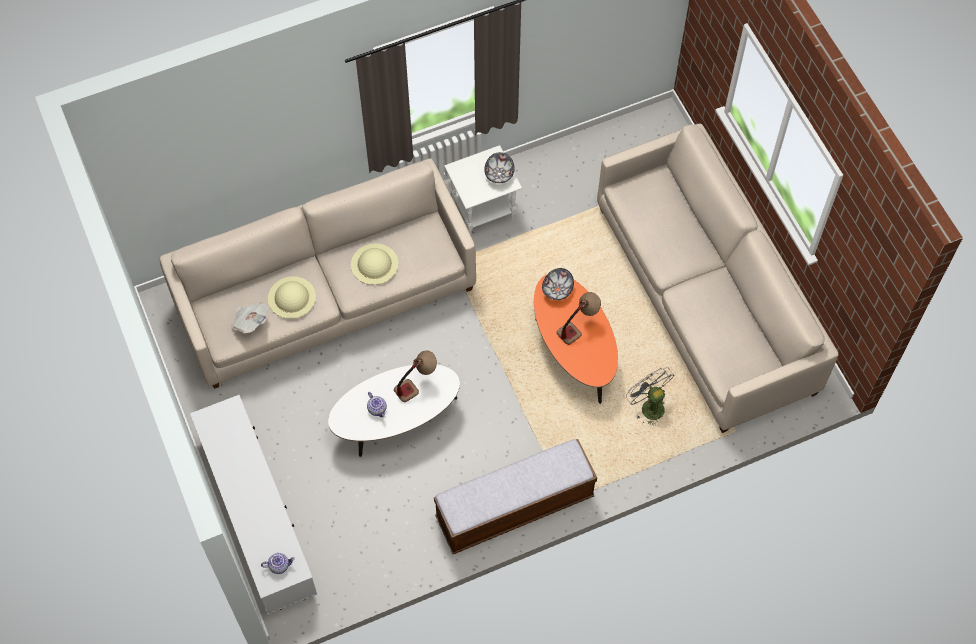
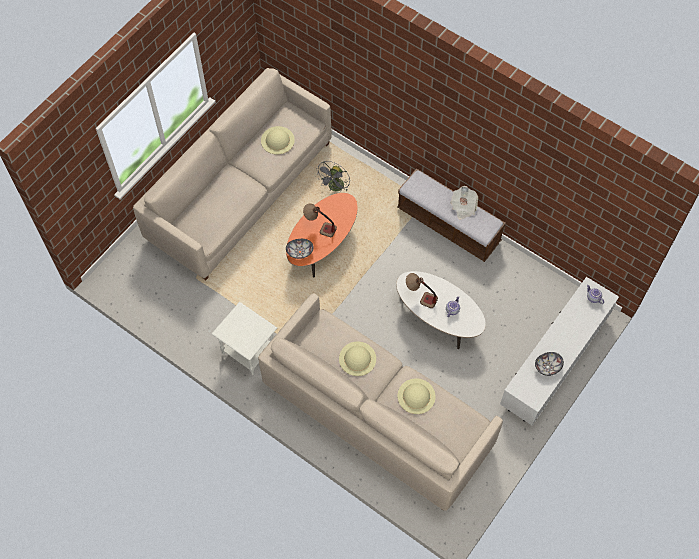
camera: 120 degrees left, 0 degrees up
(250, 321) = (450, 412): newspaper -> newspaper (463, 207)
(499, 174) = (236, 320): bowl -> bowl (547, 366)
(723, 326) = (277, 140): none -> beige hat

